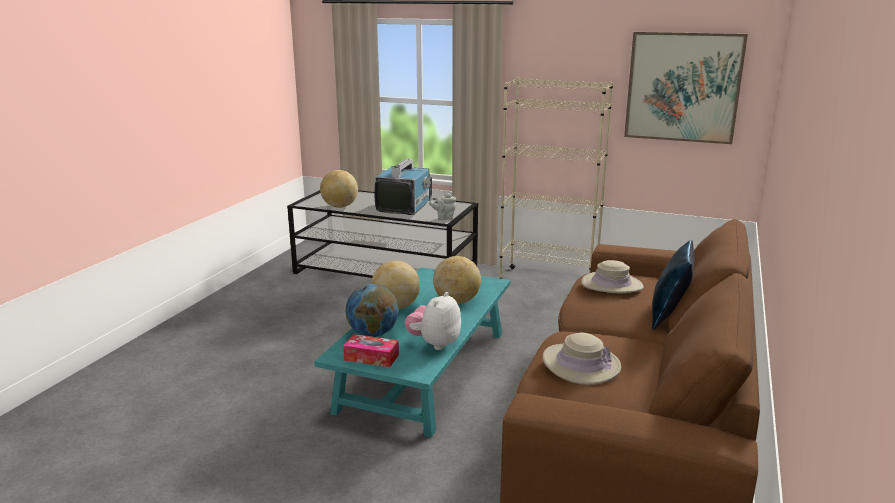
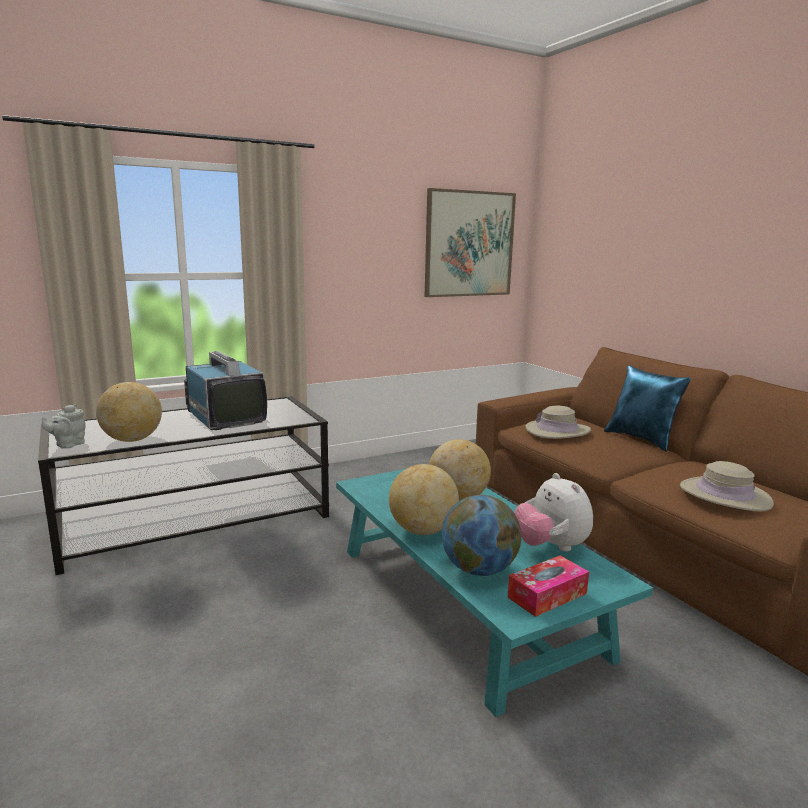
camera: 50 degrees left, 5 degrees down
(444, 218) = (301, 417): grey teapot -> grey teapot (68, 445)
(548, 281) = (377, 466): beige bookcase -> none

